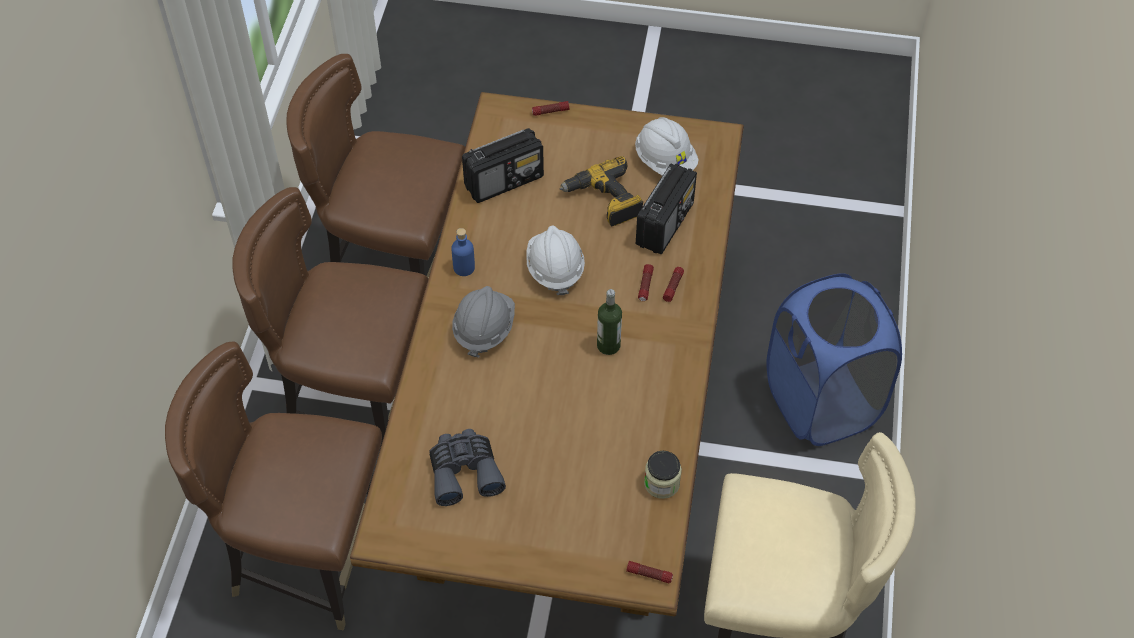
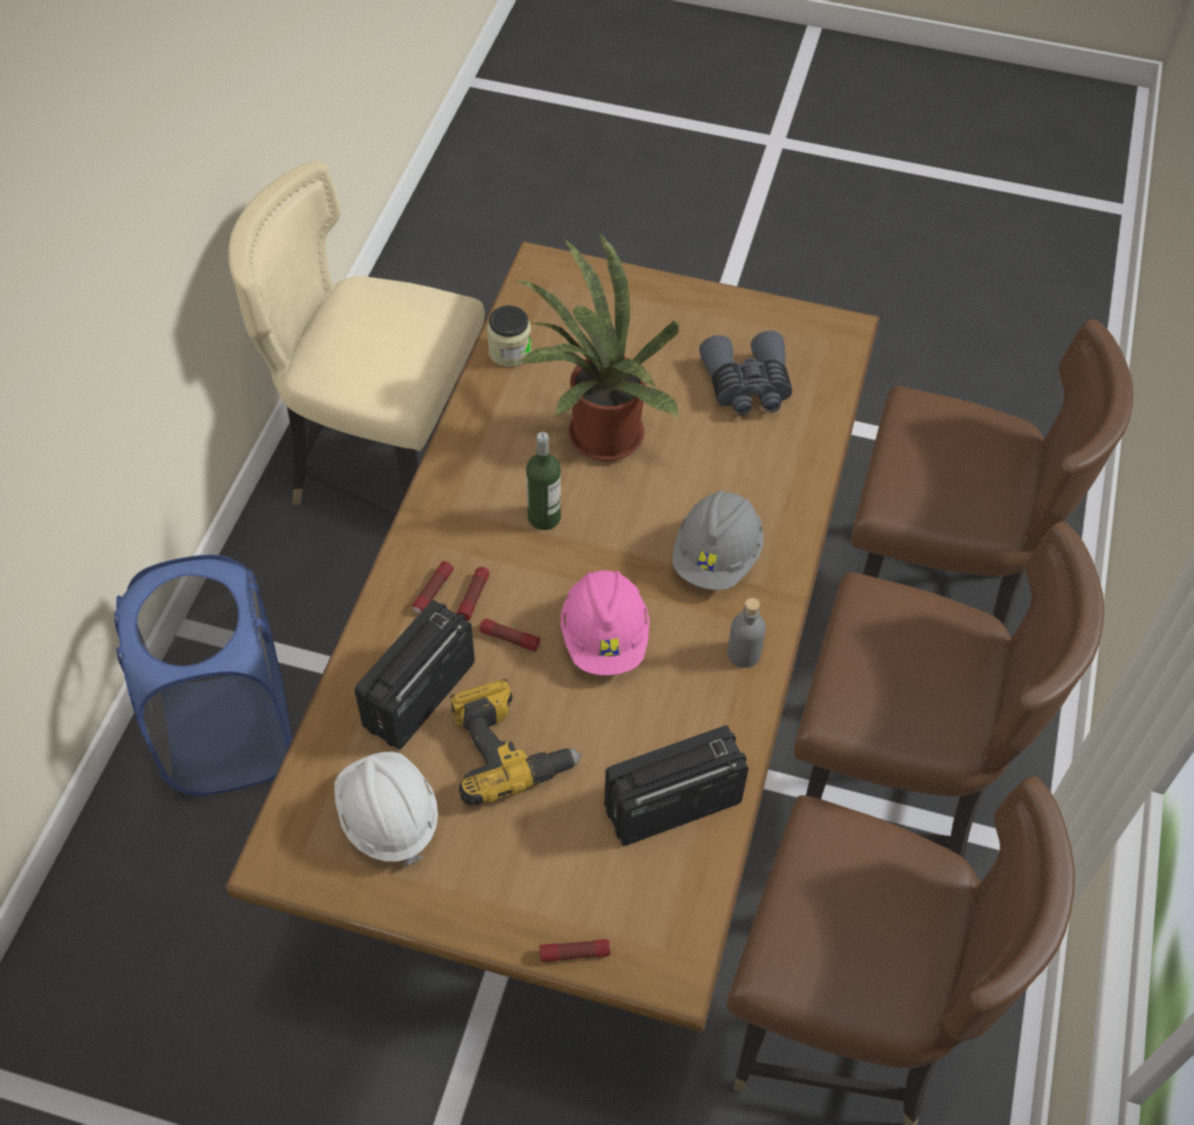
camera: 175 degrees left, 0 degrees up
(464, 268) = (743, 654): blue bottle -> grey bottle
(554, 269) = (605, 638): white hard hat -> pink hard hat
(578, 411) = (598, 438): none -> potted plant
(649, 574) = (544, 270): flashlight -> flashlight (509, 639)

